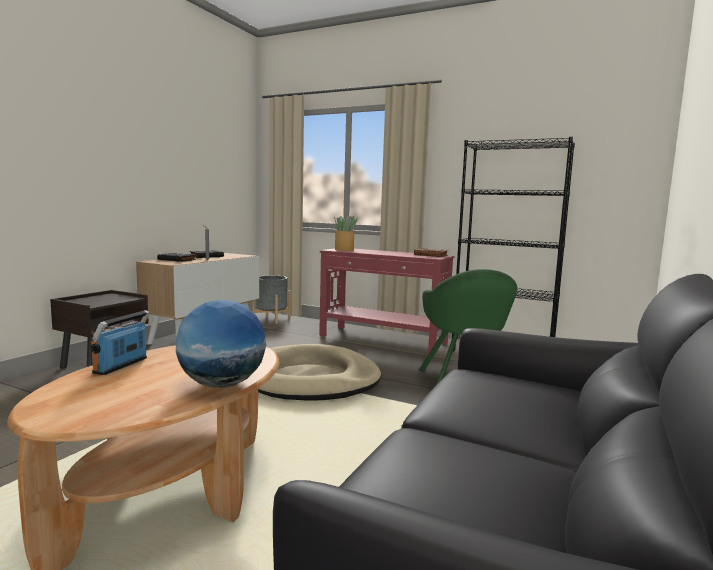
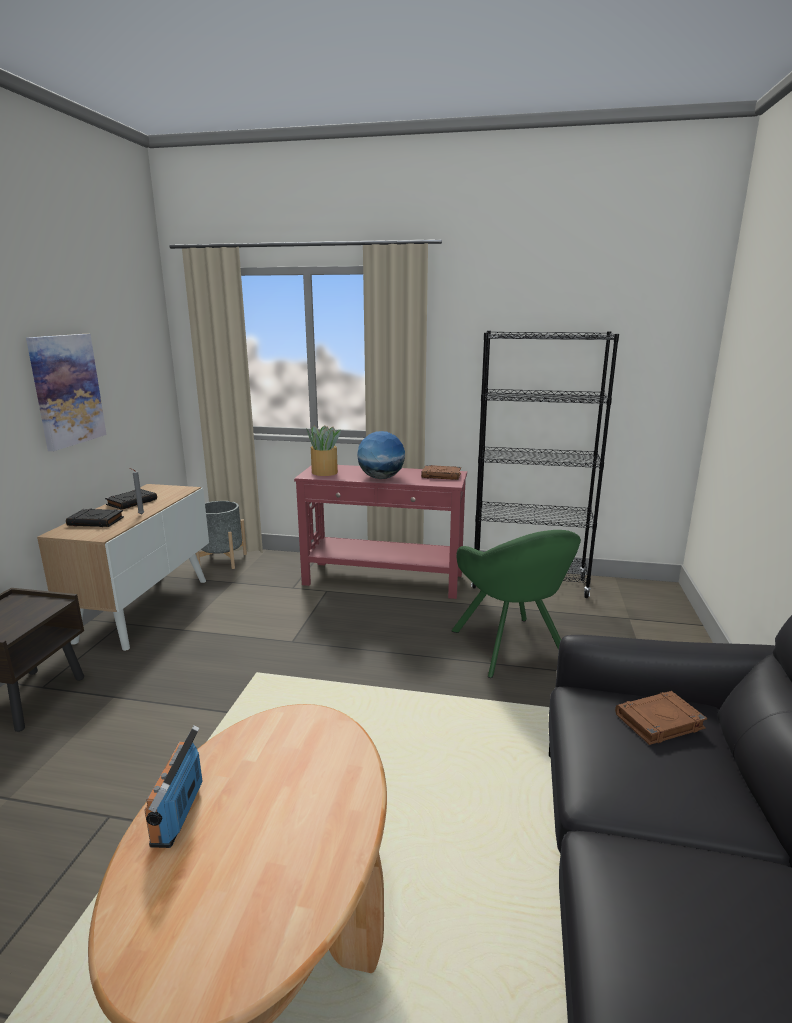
camera: 15 degrees left, 10 degrees up
(174, 173) = (66, 390): none -> picture
(222, 384) = (345, 827): globe -> globe (381, 478)
(309, 379) = (331, 675): beige dog bed -> none
(522, 386) = (658, 722): none -> brown book

